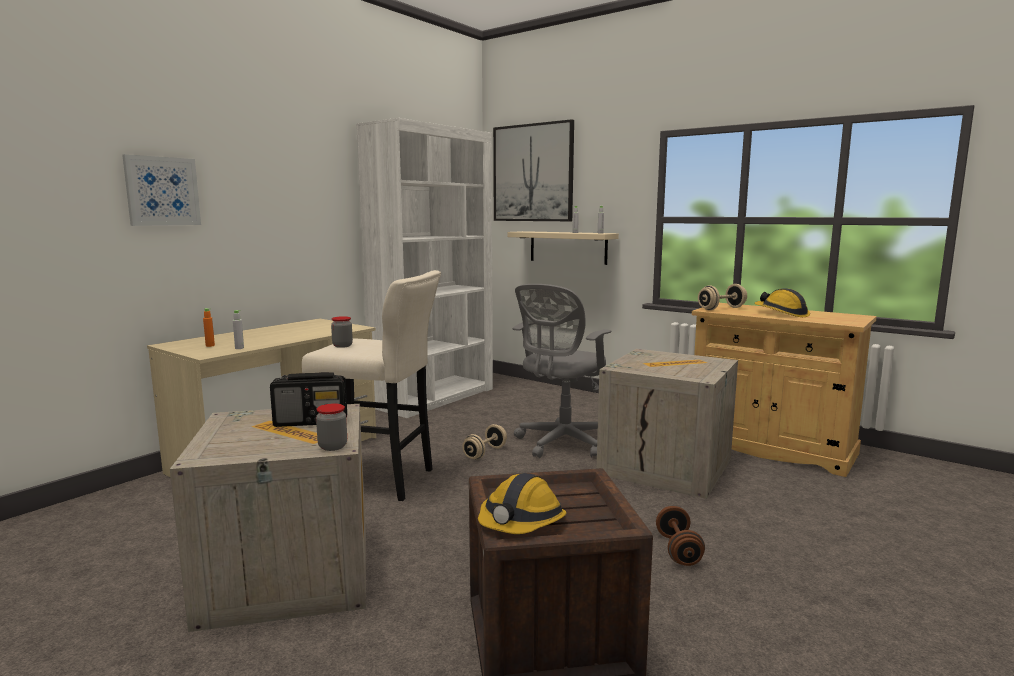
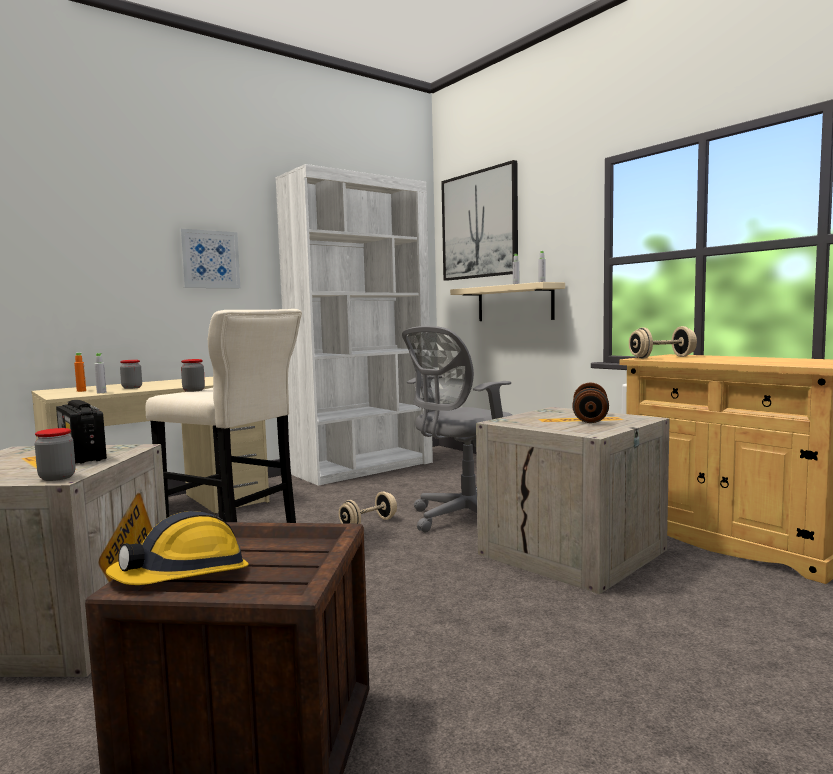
camera: 15 degrees right, 5 degrees down
(162, 191) = (55, 241): picture -> picture (210, 259)
(256, 340) = (132, 388): none -> jar
(311, 422) = (82, 456): radio -> radio turned 45 degrees clockwise
(678, 550) = (513, 654): brown dumbbell -> brown dumbbell (590, 418)
(781, 313) = (736, 360): hard hat -> none

